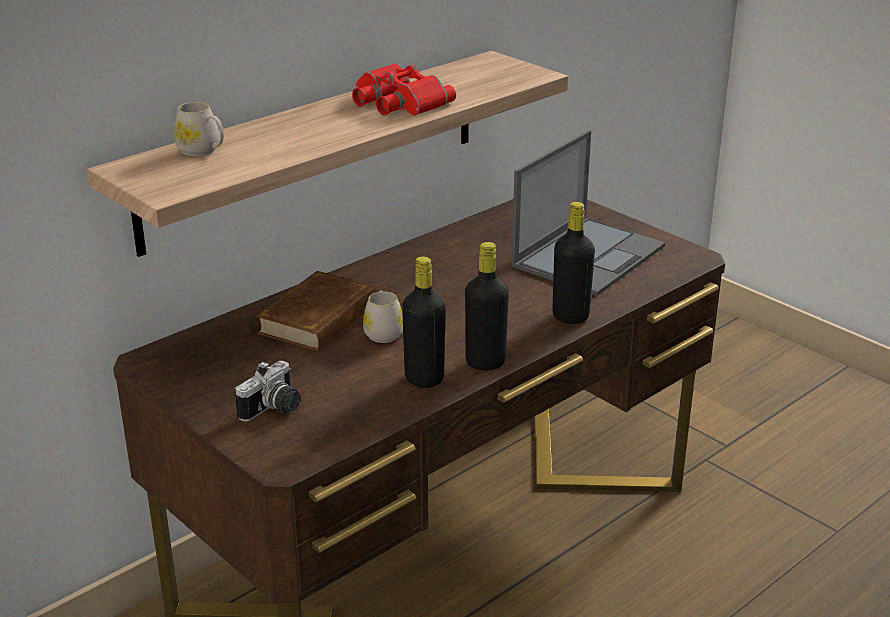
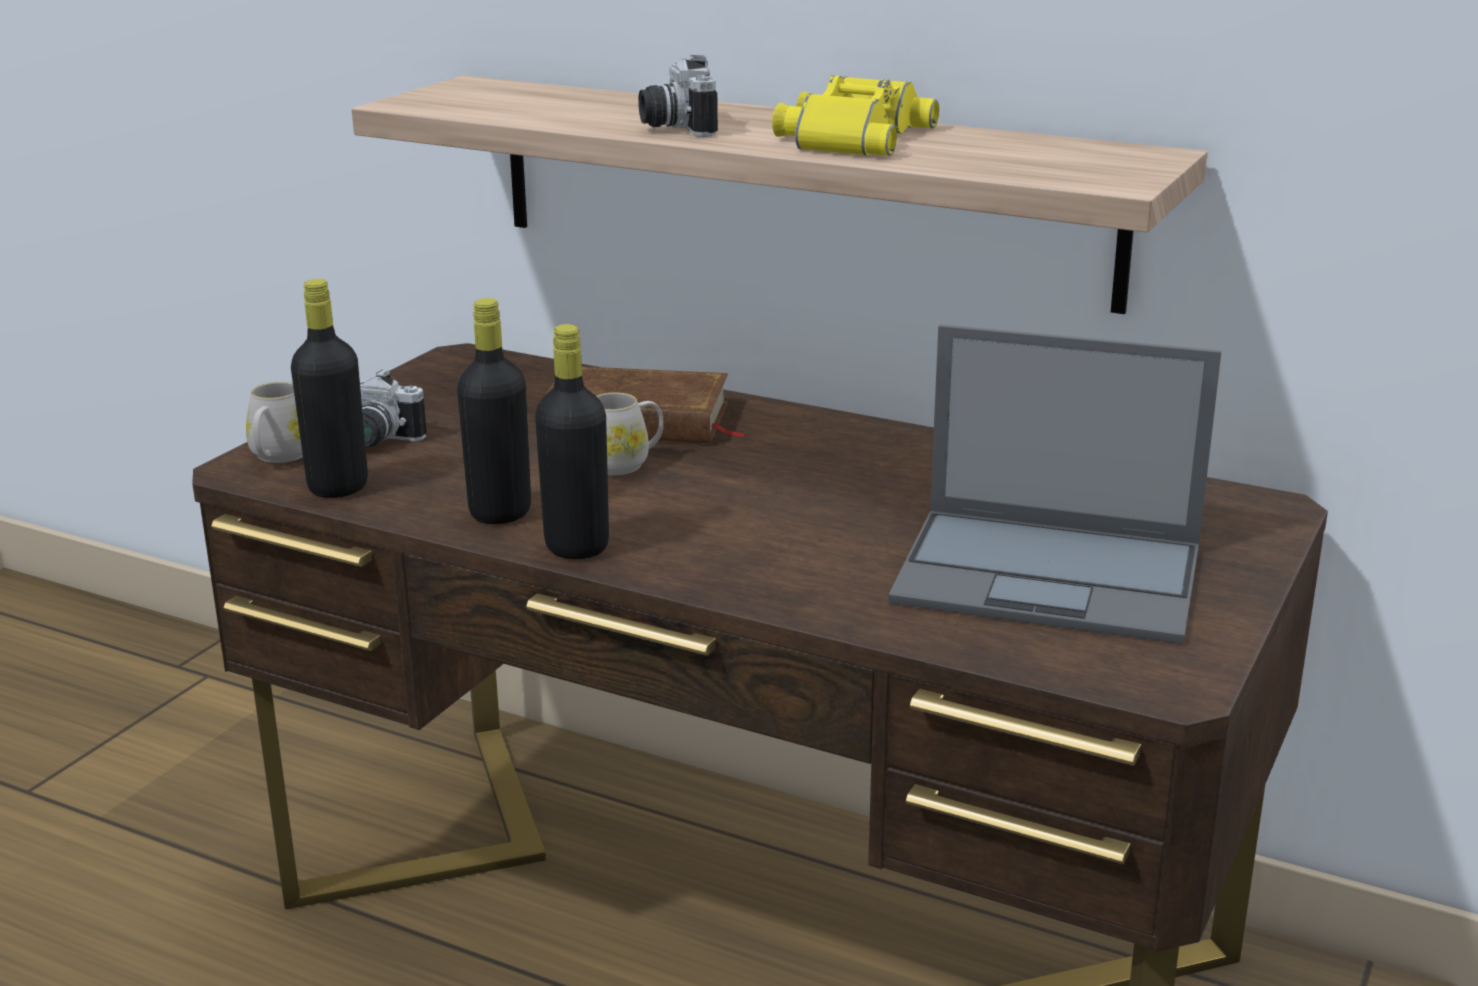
camera: 70 degrees right, 5 degrees down
(202, 151) = (553, 96): white mug -> white mug (279, 457)
(329, 133) = (674, 127): none -> camera
(397, 102) = (850, 136): red binoculars -> yellow binoculars
(570, 316) = (787, 591): black bottle -> black bottle (338, 487)

